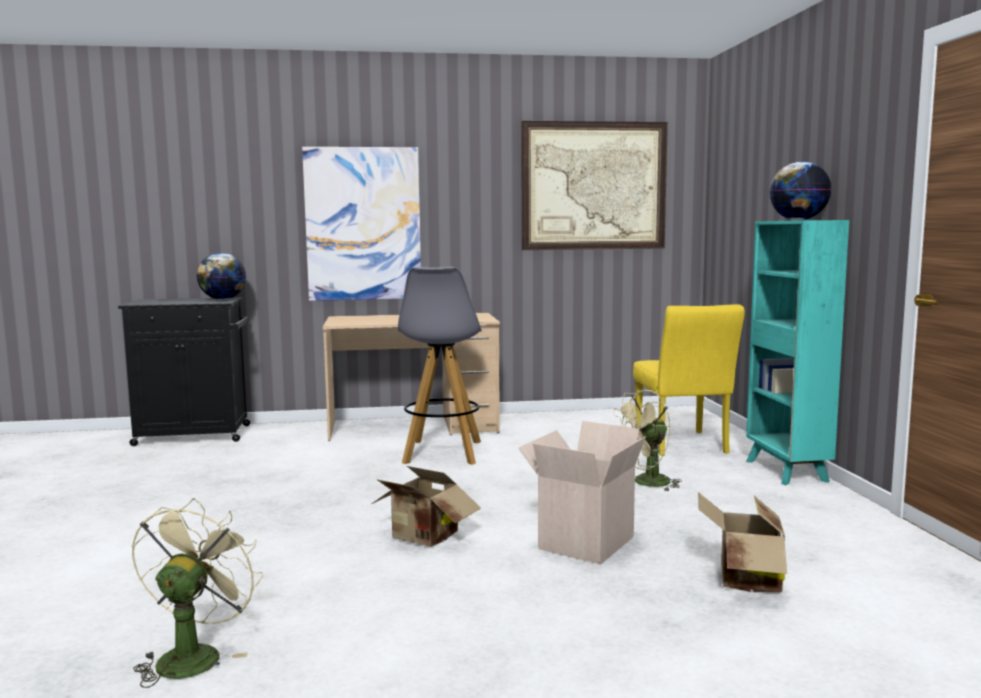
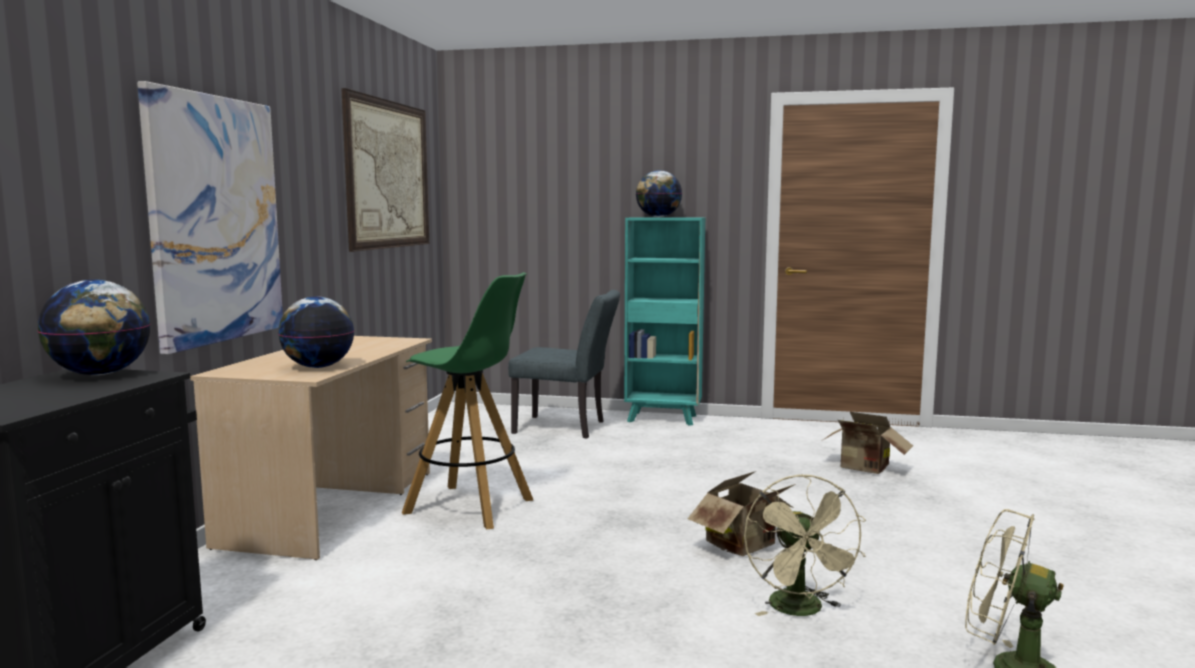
camera: 70 degrees left, 0 degrees up
(367, 321) = (318, 367): none -> globe
(442, 452) = (470, 506): grey stool -> green stool
(584, 541) = (779, 494): cardboard box -> none
(645, 483) = (656, 455): beige fan -> beige fan (801, 611)
(683, 445) = (566, 428): yellow chair -> grey chair

